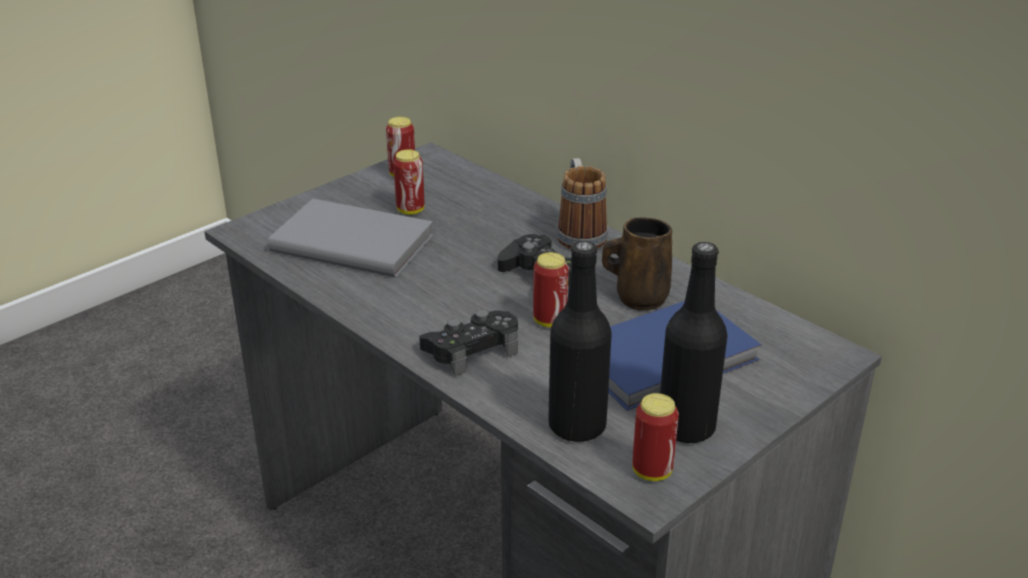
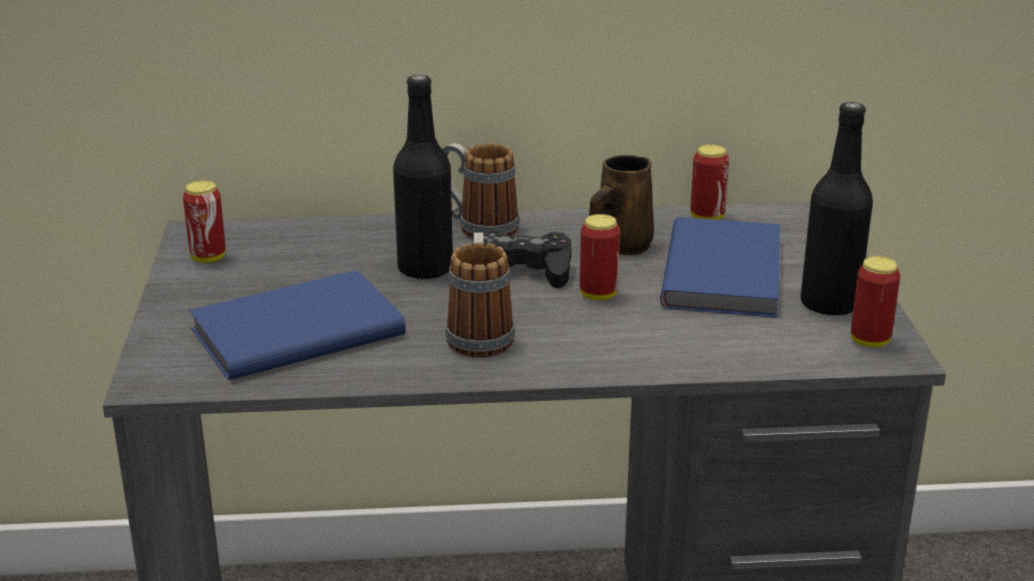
camera: 50 degrees left, 5 degrees down
(352, 241) = (293, 331): grey book -> blue book
(410, 210) = (288, 280): can -> can (707, 218)
(432, 302) = (480, 334): none -> mug
(471, 349) = (589, 345): black game controller -> none
(577, 426) = (770, 346): black bottle -> black bottle (425, 269)

